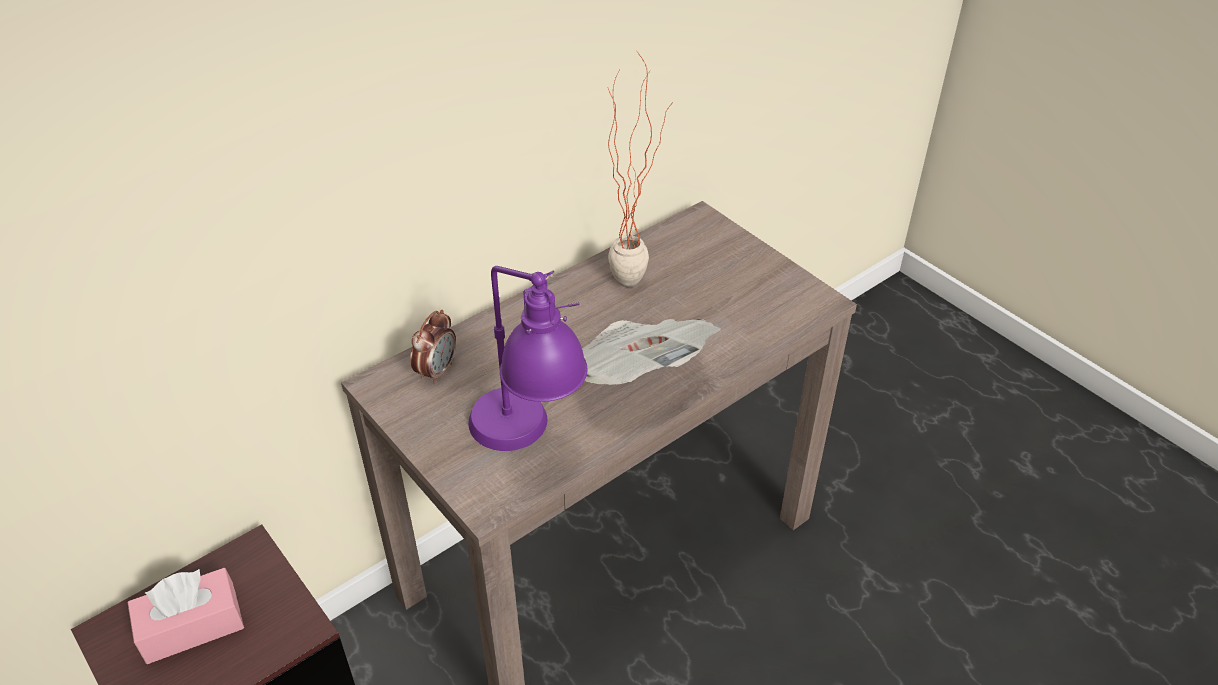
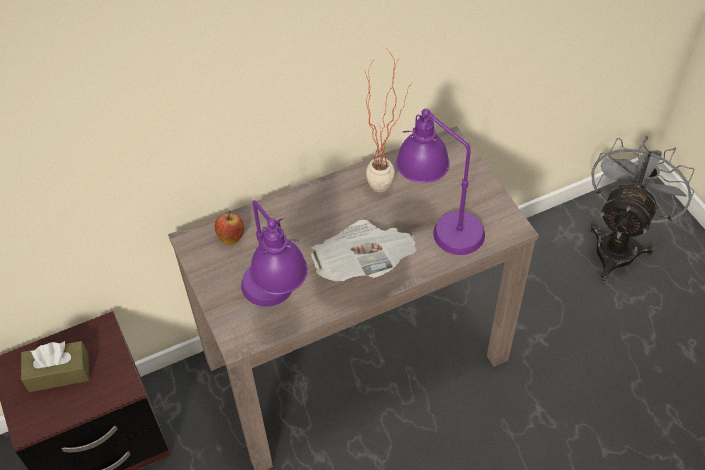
camera: 15 degrees right, 10 degrees up
(192, 626) = (59, 372): pink tissue box -> brown tissue box
(437, 371) = (231, 237): alarm clock -> apple
(721, 313) = (438, 225): none -> purple table lamp
(896, 359) = (619, 244): none -> grey fan

